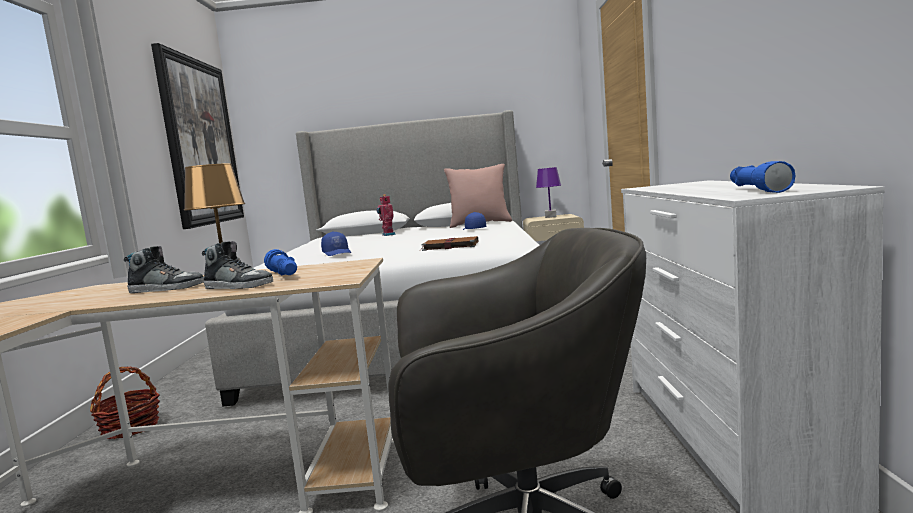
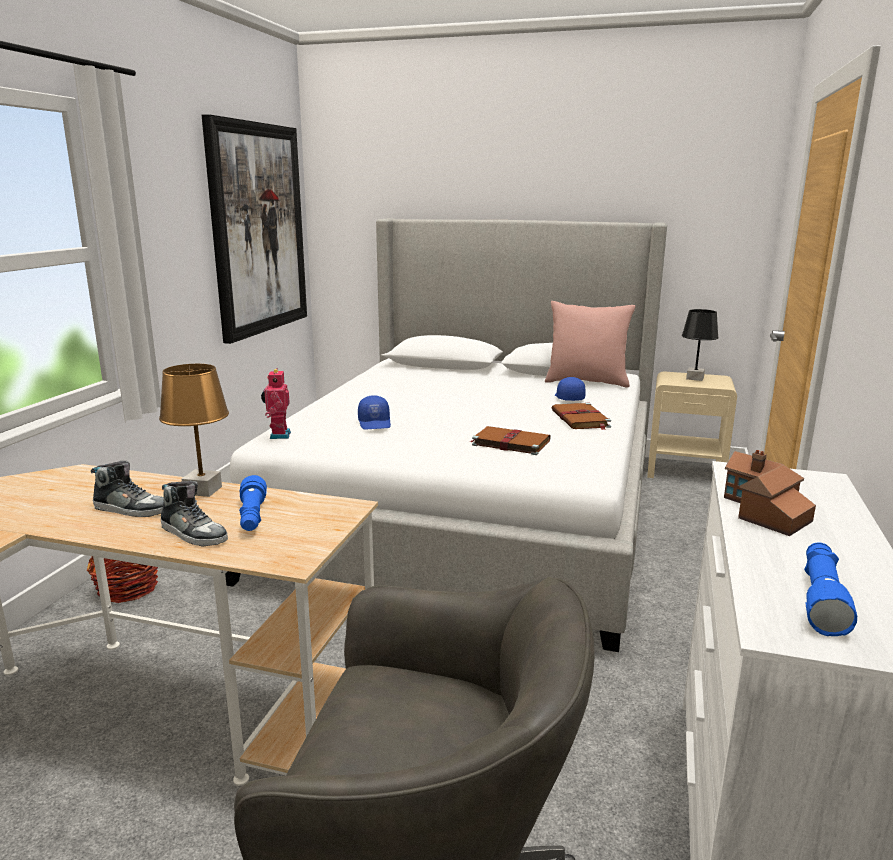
camera: 15 degrees right, 10 degrees up
(387, 235) = (463, 380): toy robot -> toy robot (278, 435)
(491, 233) = (580, 419): none -> brown book
(551, 217) = (695, 378): purple table lamp -> black table lamp
(678, 188) = (762, 511): none -> toy house

